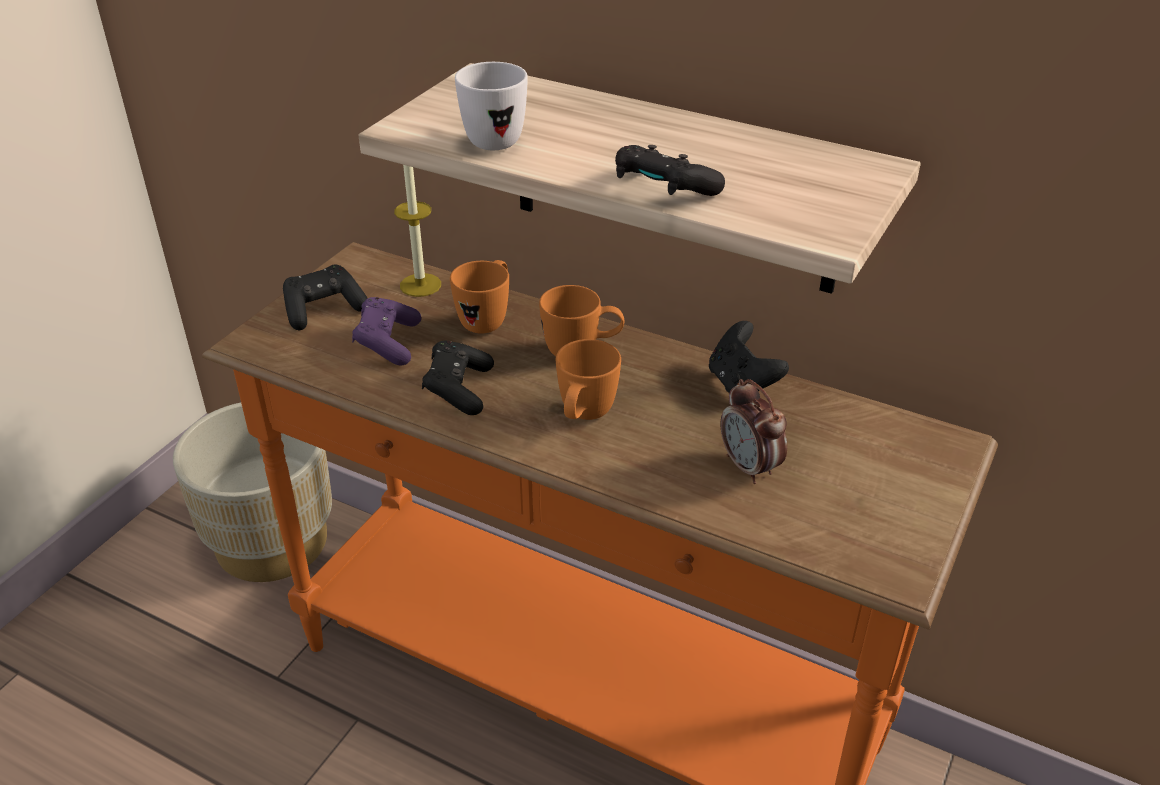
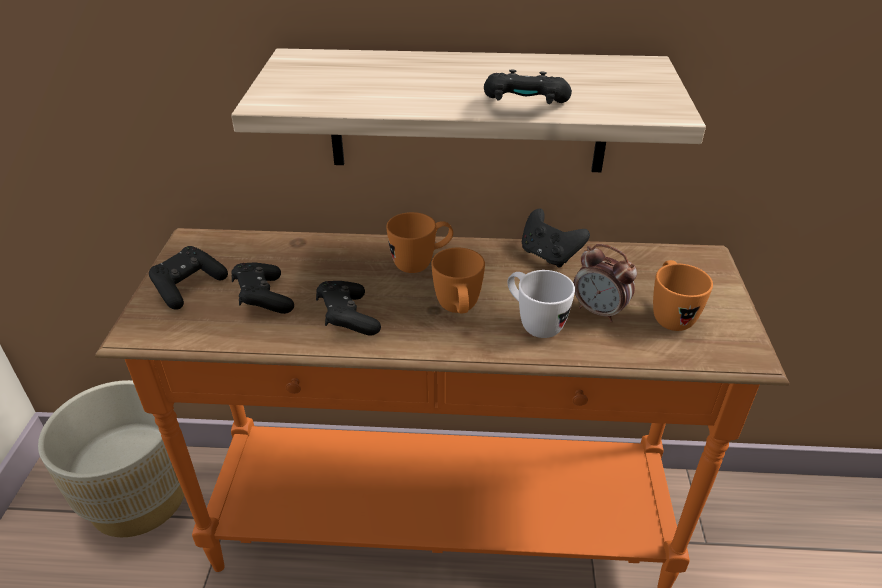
camera: 25 degrees left, 0 degrees up
(388, 343) = (263, 299): purple game controller -> black game controller
(420, 285) = (259, 247): candle -> none
(487, 319) = (332, 259): orange mug -> orange mug (669, 315)
(491, 137) = (350, 95): white mug -> white mug (534, 323)

